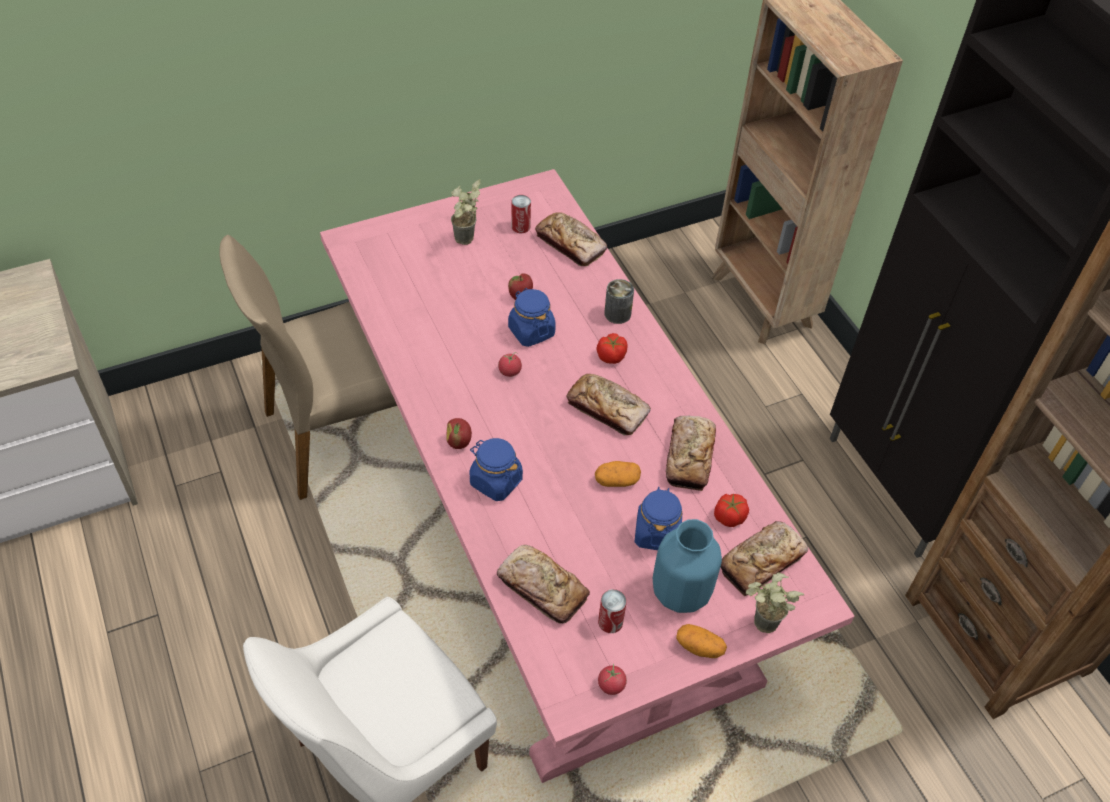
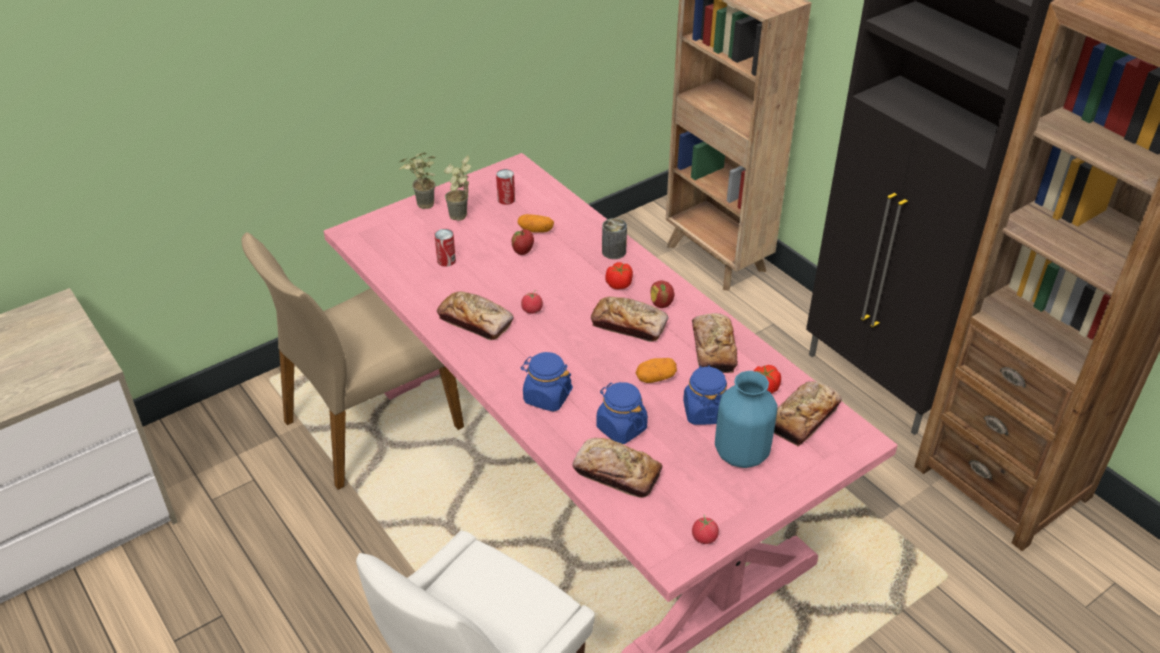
camera: 10 degrees left, 10 degrees down
(459, 443) = (504, 372): apple -> apple (661, 304)
(531, 331) = (541, 276): blue jar -> blue jar (621, 428)
(570, 244) = (555, 206): bread -> bread (475, 321)
(610, 622) = (687, 488): can -> can (446, 260)
(699, 647) = (772, 493): potato -> potato (536, 230)
(759, 627) = (819, 468): potted plant -> potted plant (421, 207)

